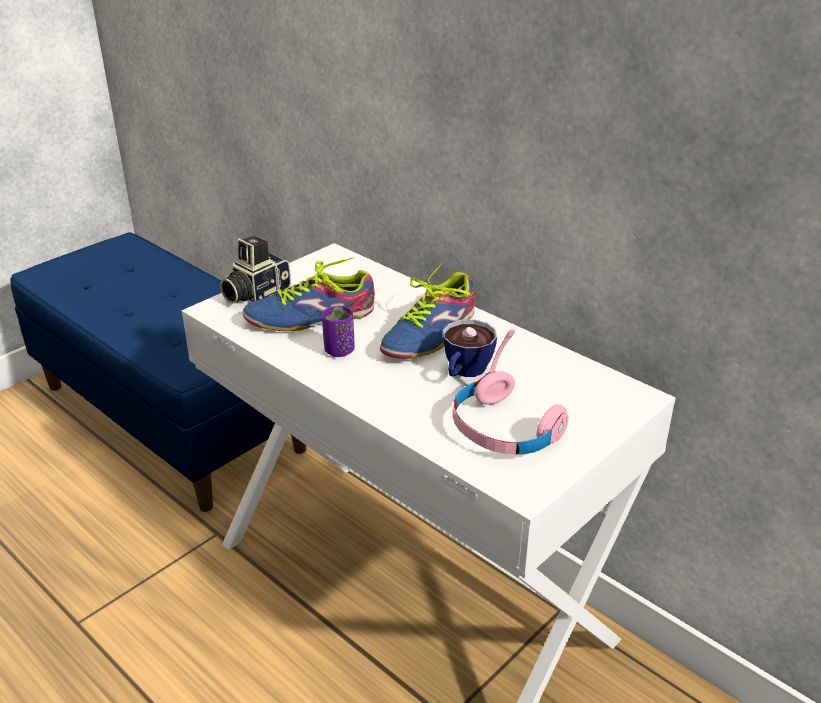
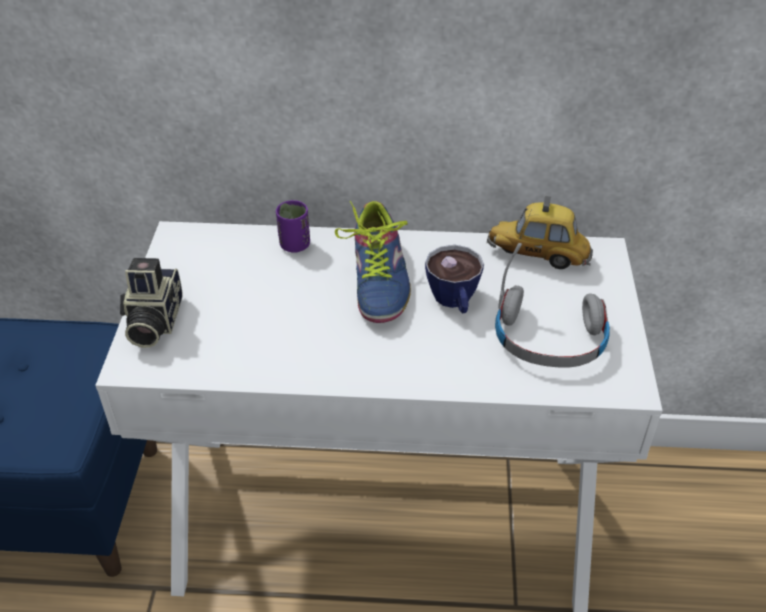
camera: 40 degrees left, 10 degrees up
(311, 317) = (248, 319): shoe -> none
(339, 351) = (322, 341): purple cup -> purple cup (294, 245)
(504, 429) = (549, 339): pink headphones -> grey headphones
(576, 374) = (537, 255): none -> toy car

